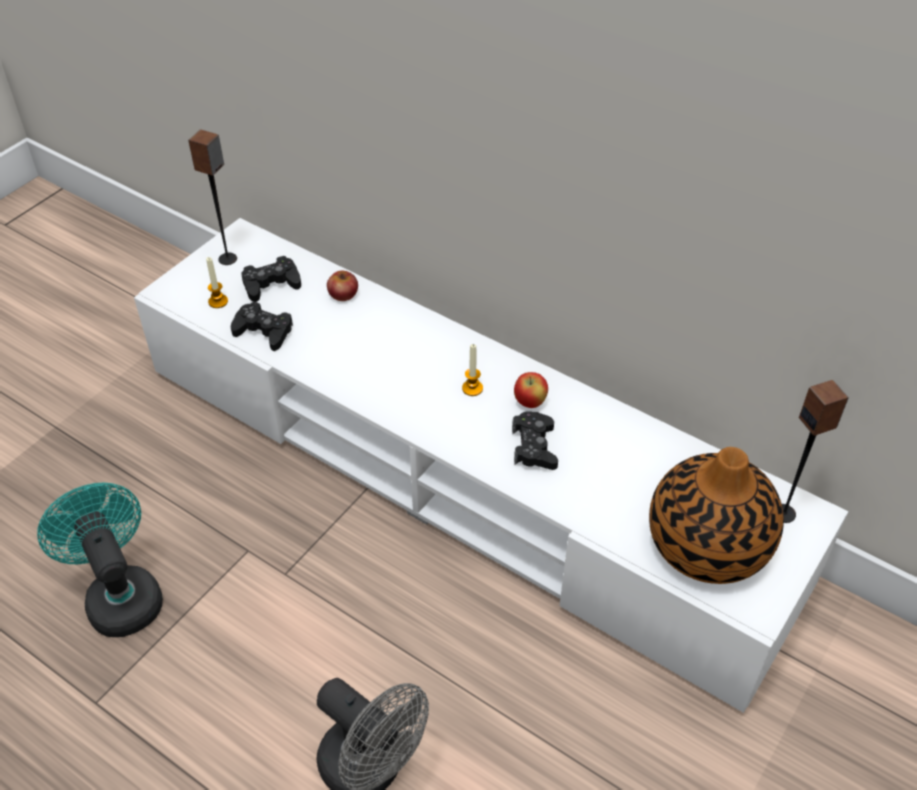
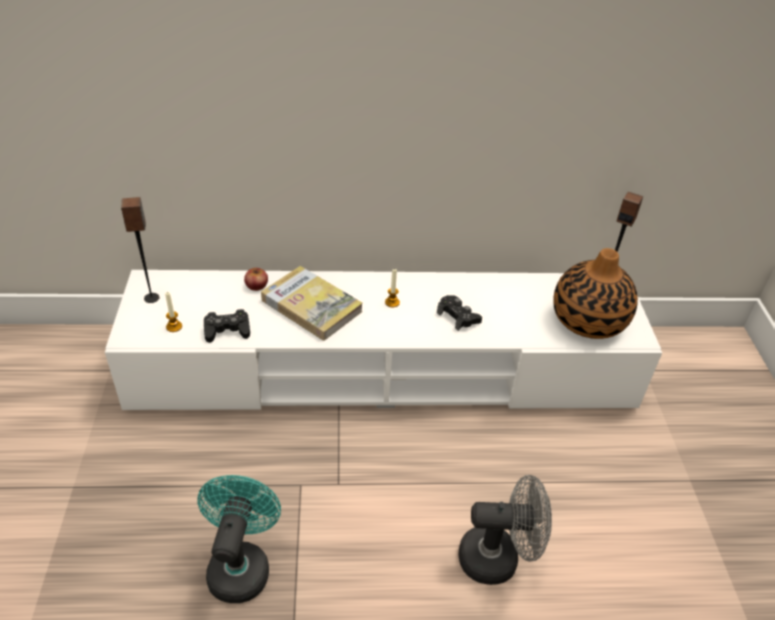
camera: 40 degrees left, 5 degrees down
(120, 595) = (240, 564): turquoise fan -> turquoise fan turned 75 degrees clockwise
(271, 284) = (201, 300): black game controller -> none
(377, 347) = (311, 306): none -> book
(530, 402) = (431, 294): apple -> none

